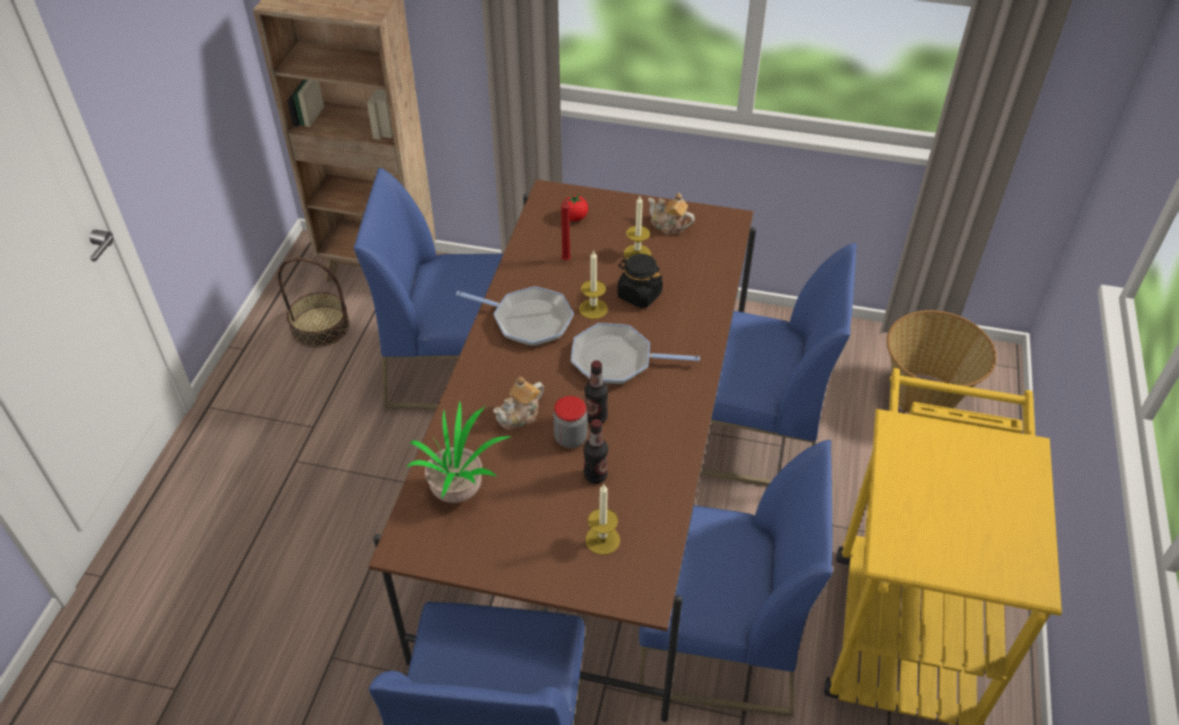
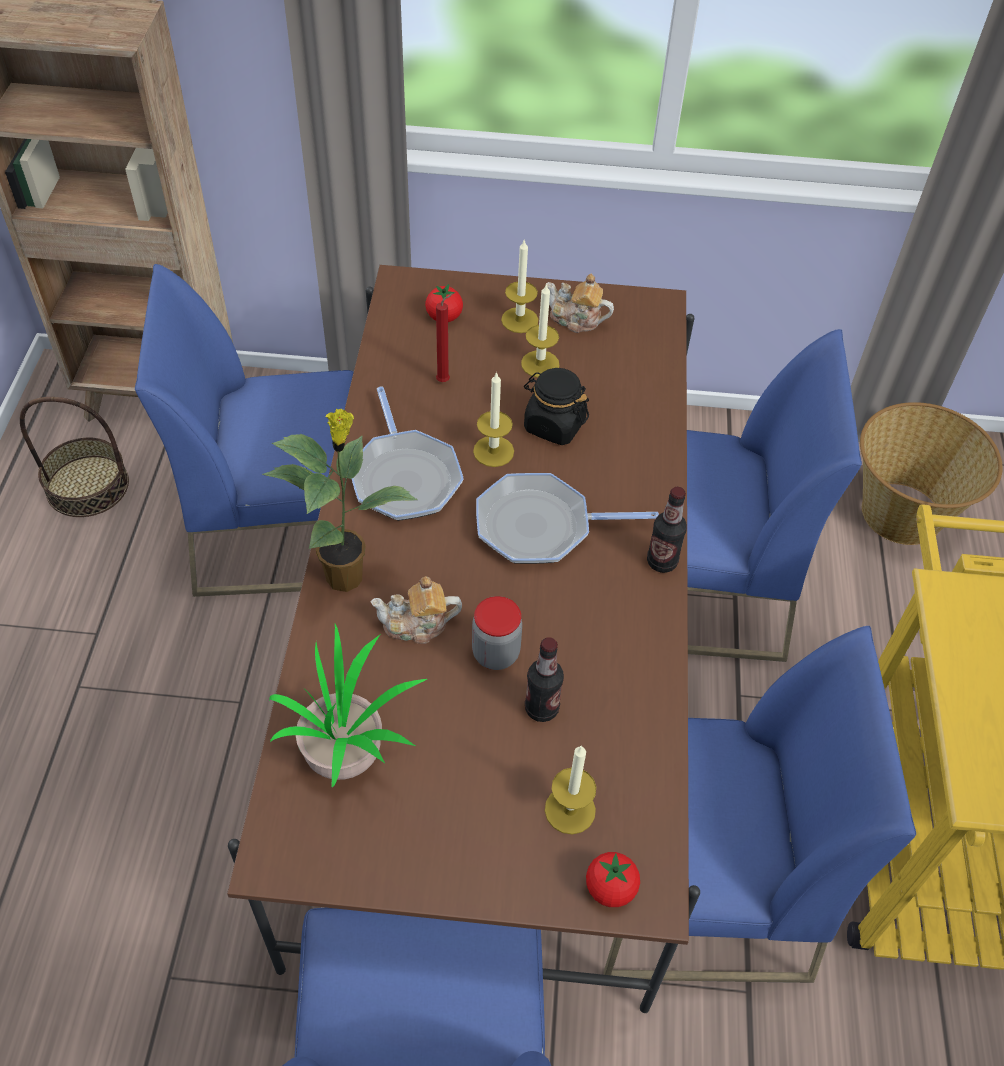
camera: 10 degrees left, 5 degrees up
(478, 380) = (347, 575): none -> potted plant
(520, 415) = (417, 625): teapot -> teapot turned 45 degrees clockwise
(528, 320) = (404, 477): frying pan -> frying pan turned 60 degrees clockwise
(596, 417) = (526, 617): bottle -> bottle (662, 562)
(620, 590) = (610, 888): none -> tomato
(628, 223) = (519, 320): none -> candle

